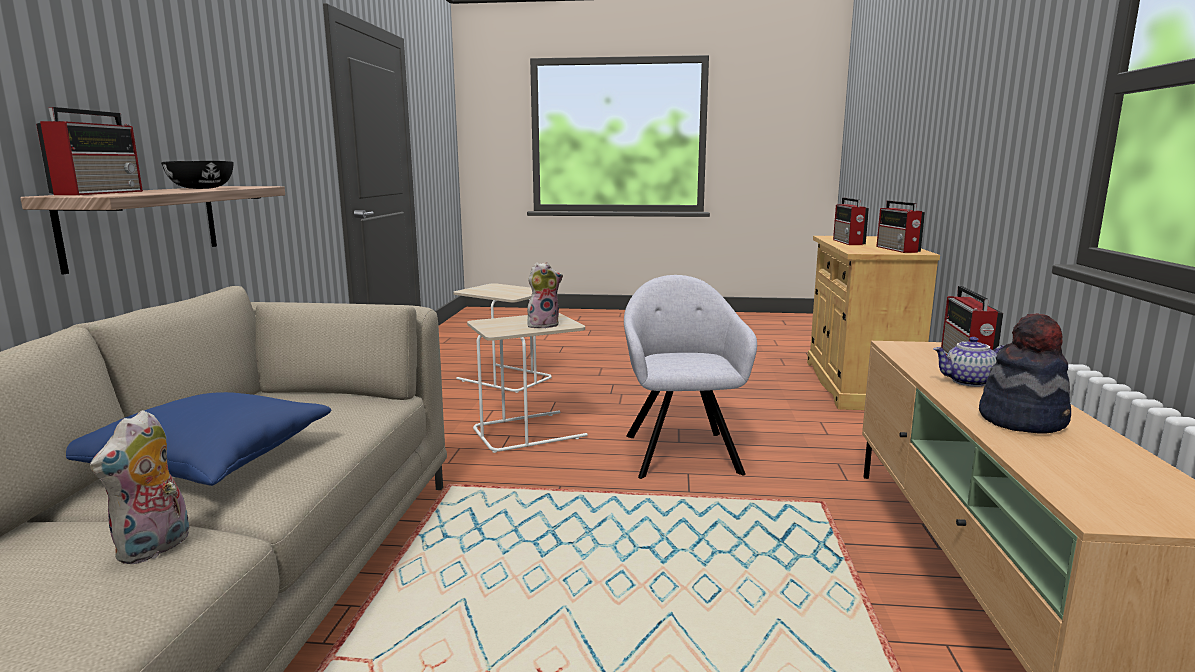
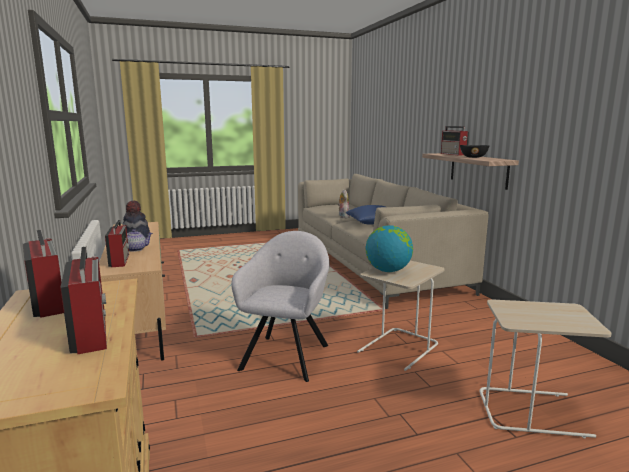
camera: 155 degrees right, 0 degrees up
(543, 325) = (388, 271): plush toy -> globe
(680, 451) = (286, 355): grey armchair -> grey armchair turned 135 degrees counterclockwise

